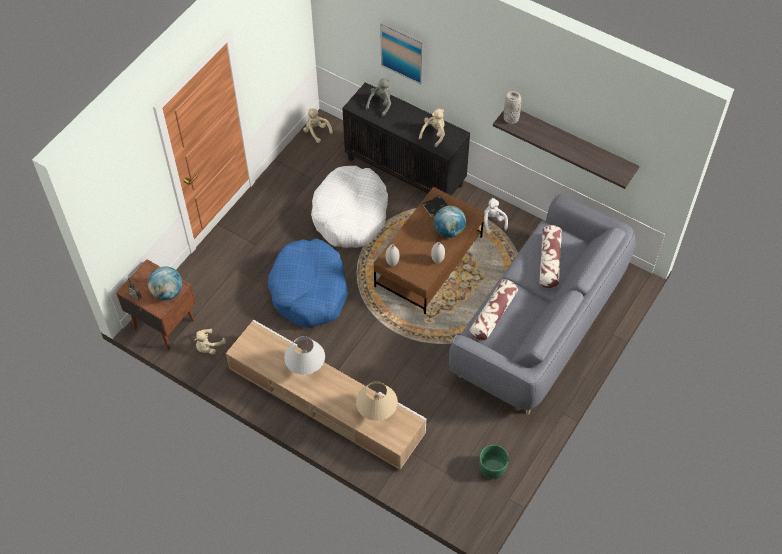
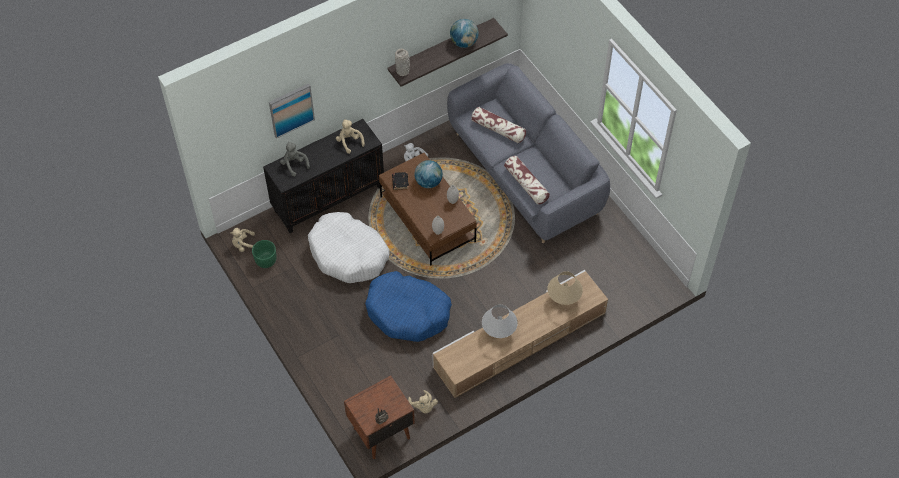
camera: 65 degrees left, 0 degrees up
(167, 292) = (388, 396): globe -> globe (464, 42)
(492, 468) = (631, 254): green planter -> green planter (266, 260)

